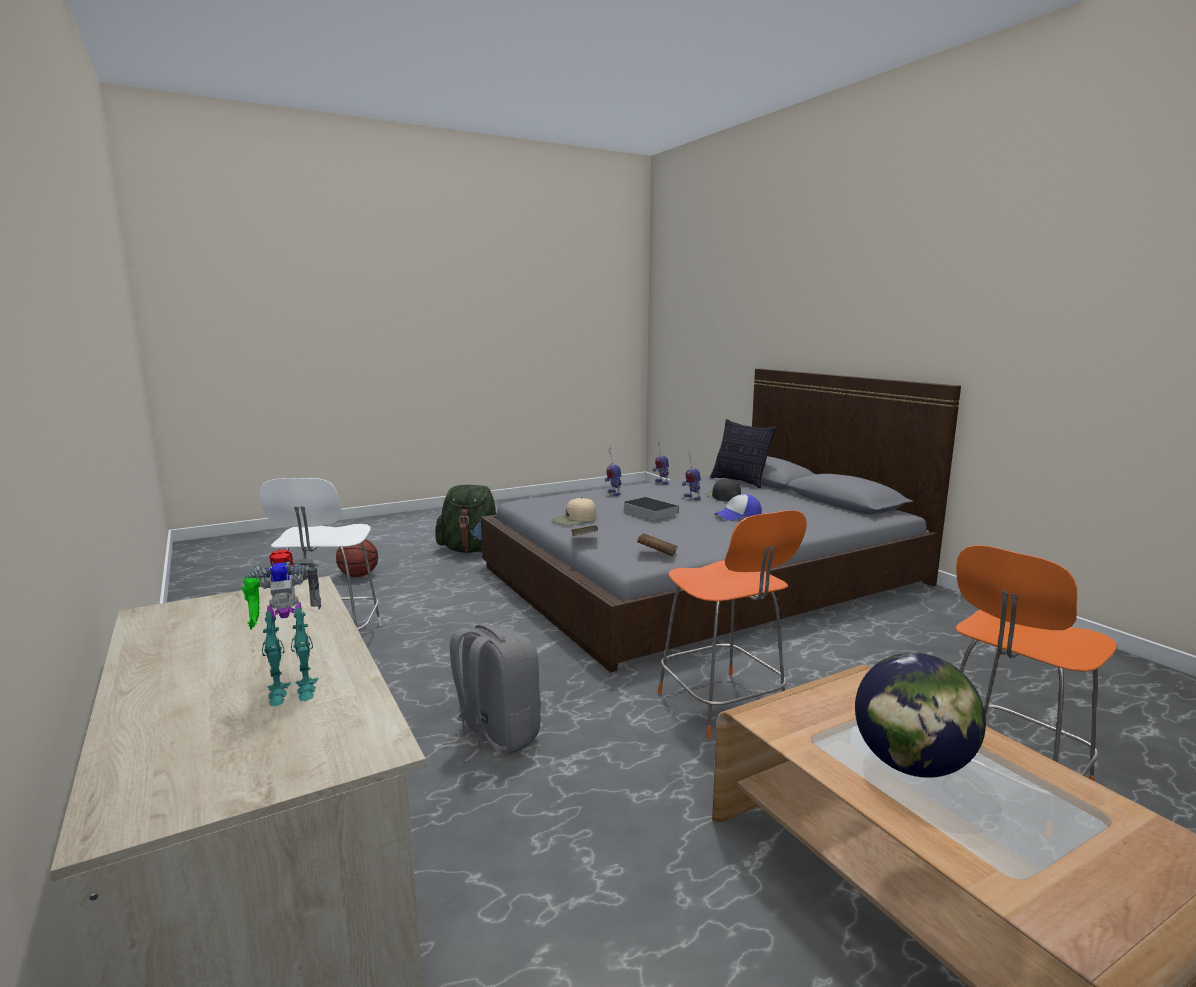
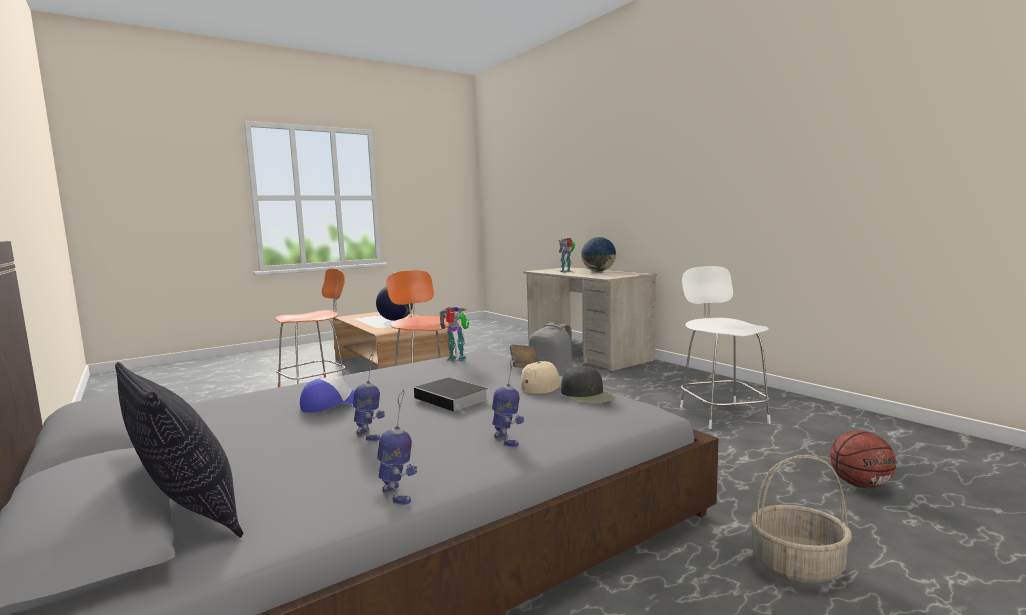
camera: 175 degrees right, 5 degrees down
(178, 676) = (598, 271): none -> globe
(472, 550) = (796, 566): green backpack -> basket
(657, 554) = (457, 359): brown book -> toy robot
(722, 496) = (306, 446): black cap -> black cap (587, 395)

